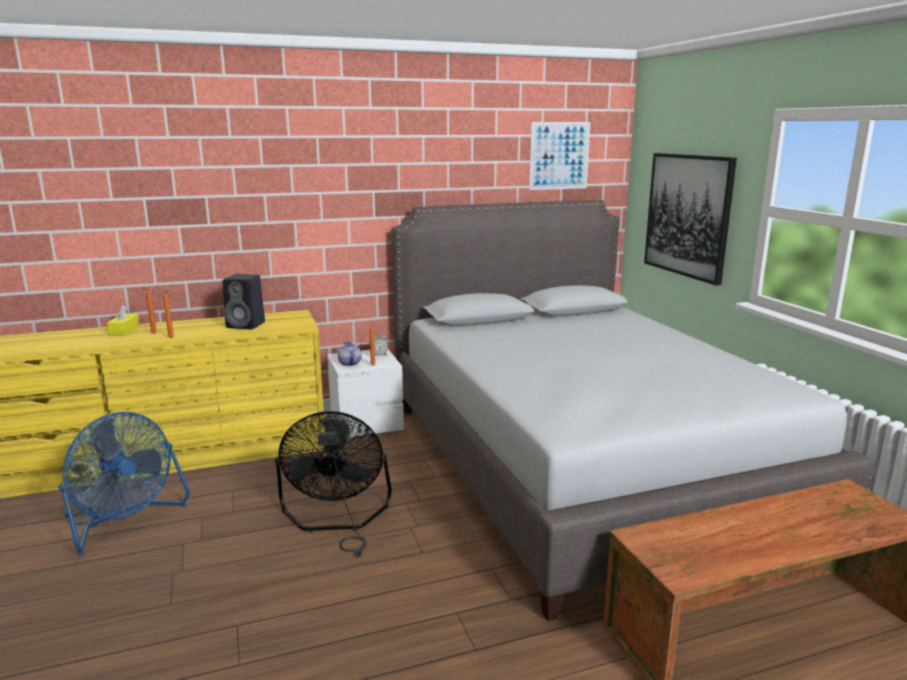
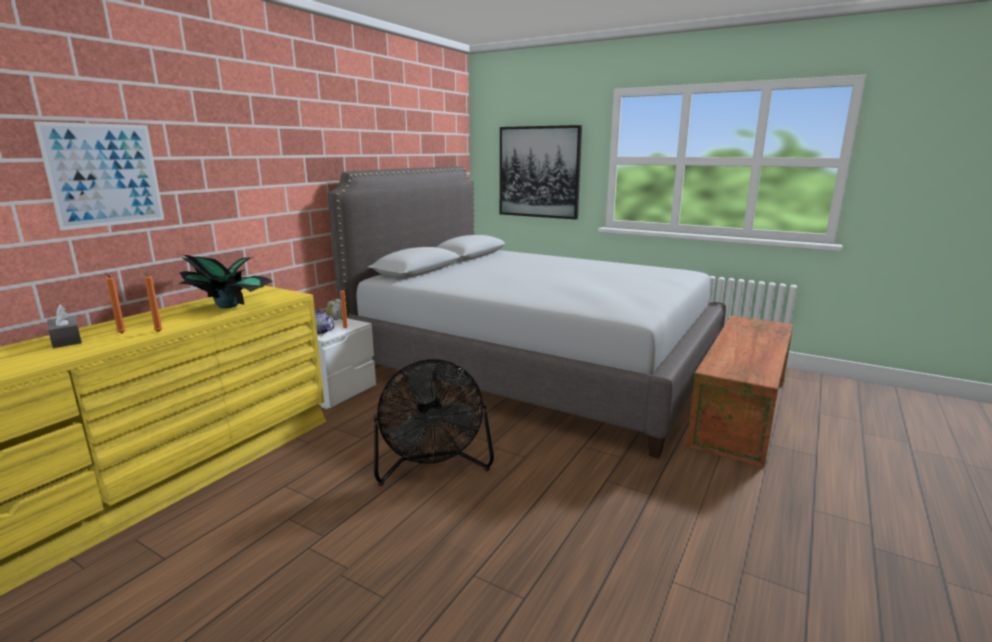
camera: 40 degrees left, 0 degrees up
(119, 523) = (192, 568): blue fan -> none
(124, 331) = (66, 340): yellow tissue box -> grey tissue box
(247, 325) = (227, 306): black speaker -> potted plant
(337, 521) = (428, 466): black fan -> black fan turned 150 degrees counterclockwise
(559, 156) = (431, 128): picture -> picture (105, 175)

